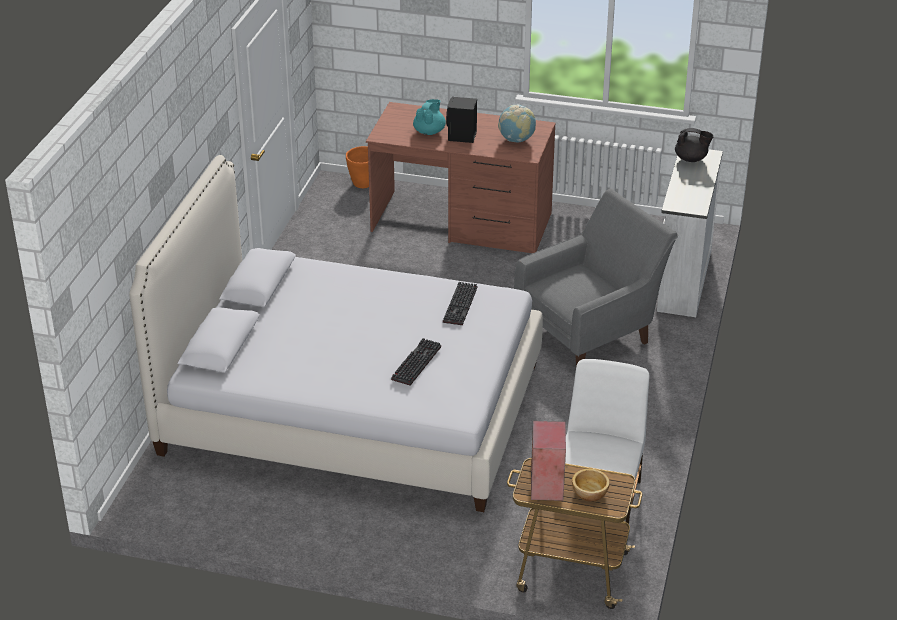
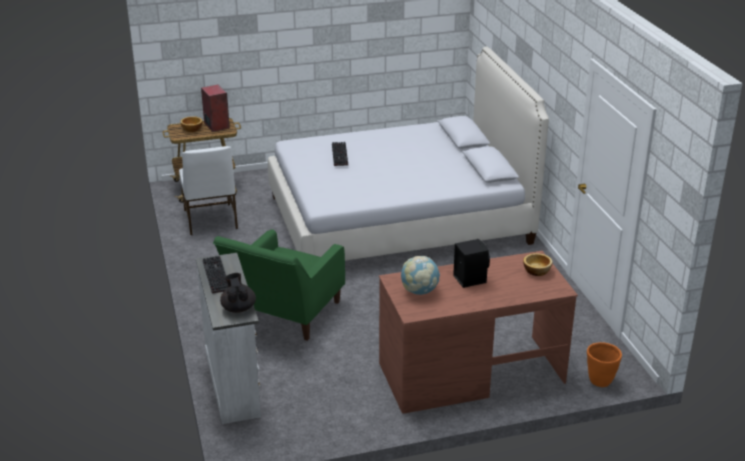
camera: 150 degrees right, 5 degrees down
(395, 126) = (537, 270): none -> bowl
(429, 131) = (502, 275): turquoise teapot -> none
(461, 306) = (346, 192): keyboard -> keyboard (214, 275)
(591, 330) = (284, 315): grey armchair -> green armchair
(691, 159) = (238, 308): black teapot -> black teapot turned 90 degrees clockwise

